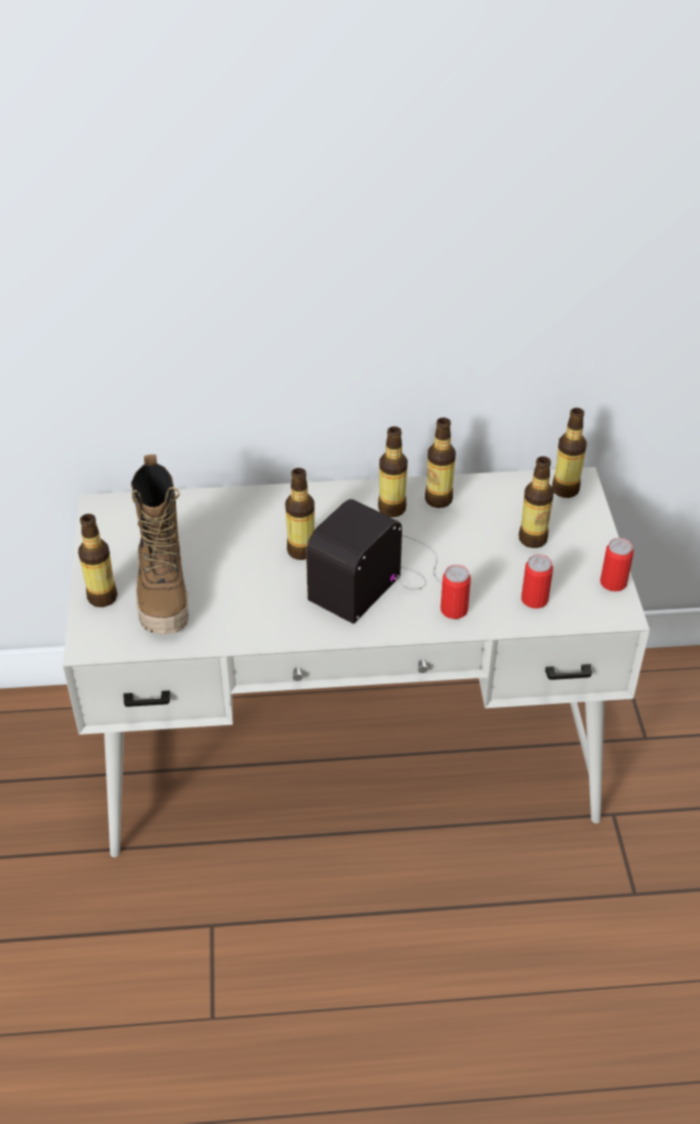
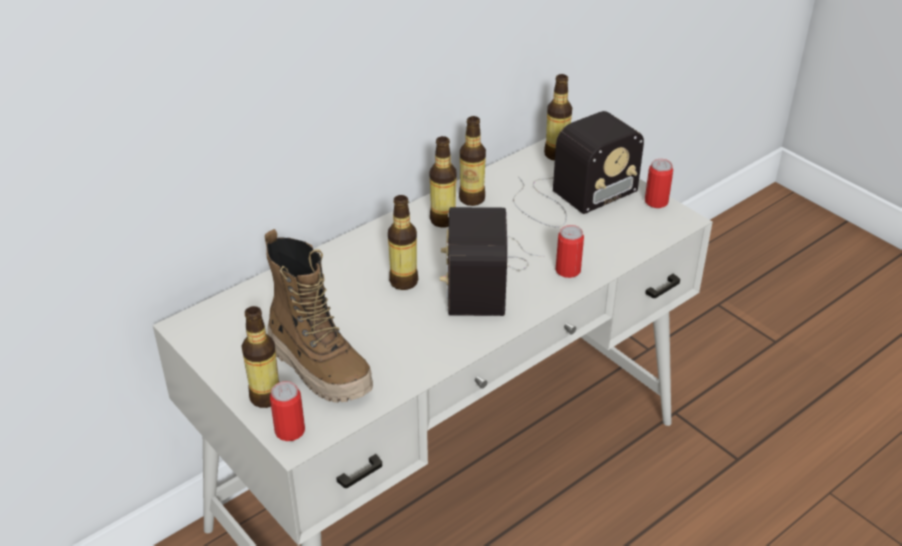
camera: 35 degrees left, 5 degrees down
(533, 539) = (570, 197): bottle -> radio
(534, 599) = (616, 237): can -> can (290, 431)

